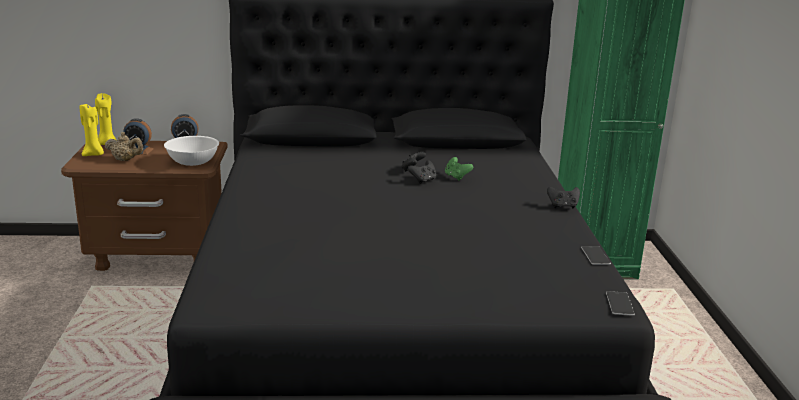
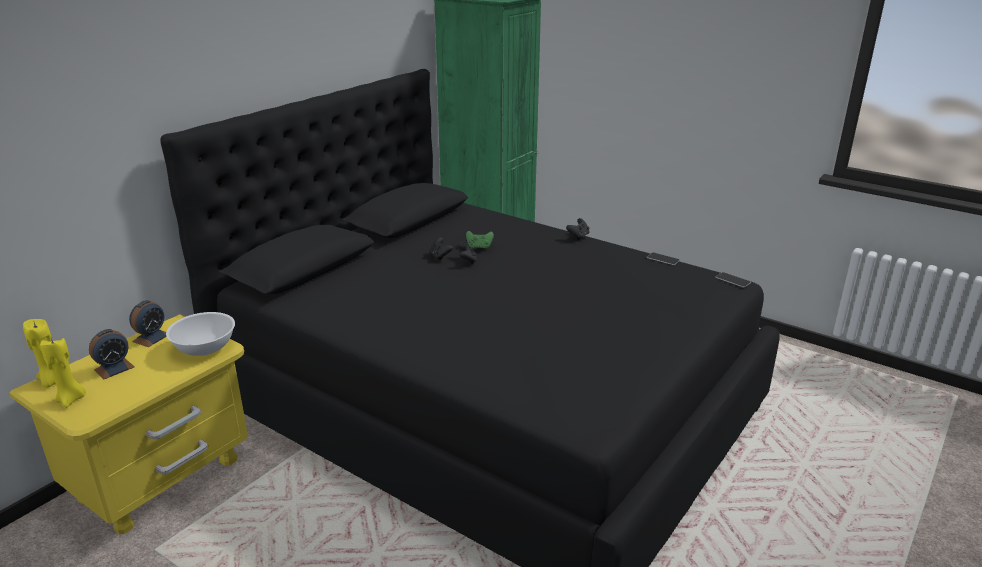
camera: 50 degrees left, 5 degrees up
(125, 160) = (127, 384): beige teapot -> none
(156, 258) = (164, 480): brown nightstand -> yellow nightstand

